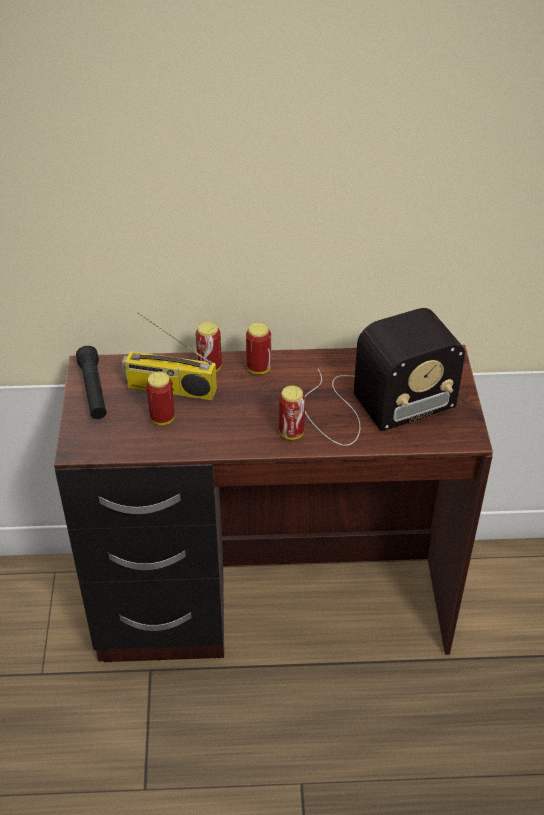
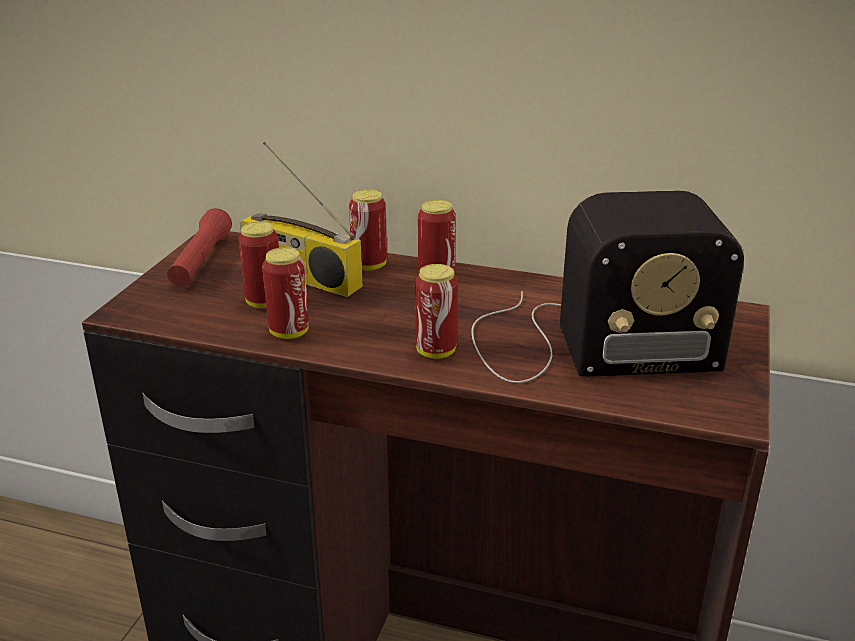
camera: 20 degrees right, 15 degrees down
(93, 390) = (201, 261): black flashlight -> red flashlight
(194, 440) = (289, 332): none -> can

